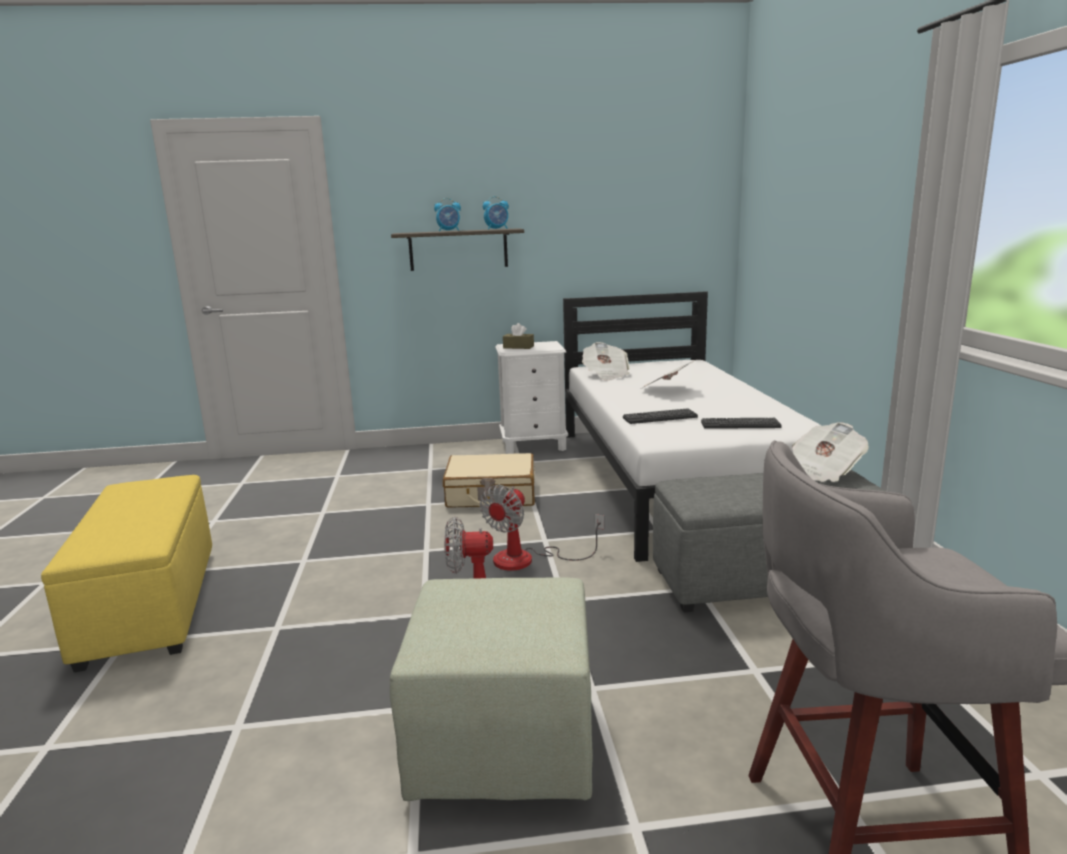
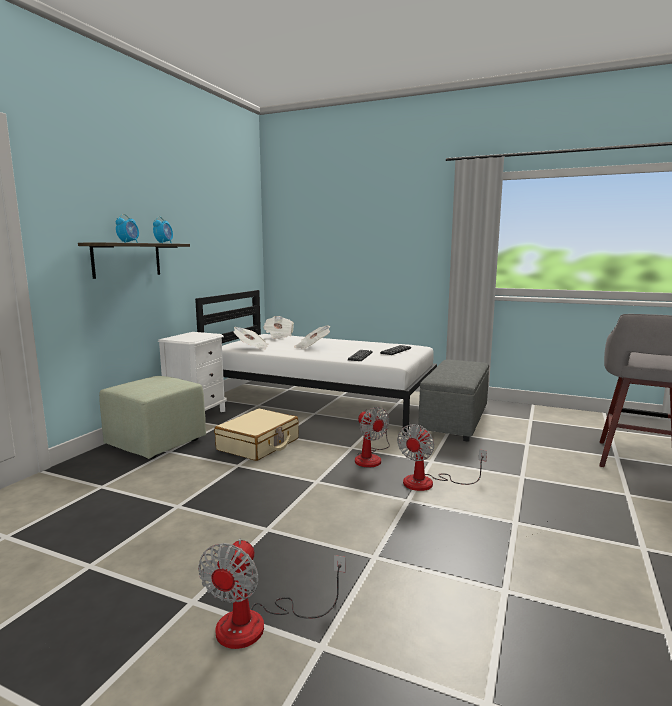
camera: 60 degrees left, 5 degrees down
(150, 606) = (258, 624): yellow ottoman -> fan
(506, 743) = (560, 506): green ottoman -> green ottoman (156, 443)
(518, 347) = (186, 337): brown tissue box -> none
(822, 472) = (451, 361): newspaper -> newspaper (278, 336)

